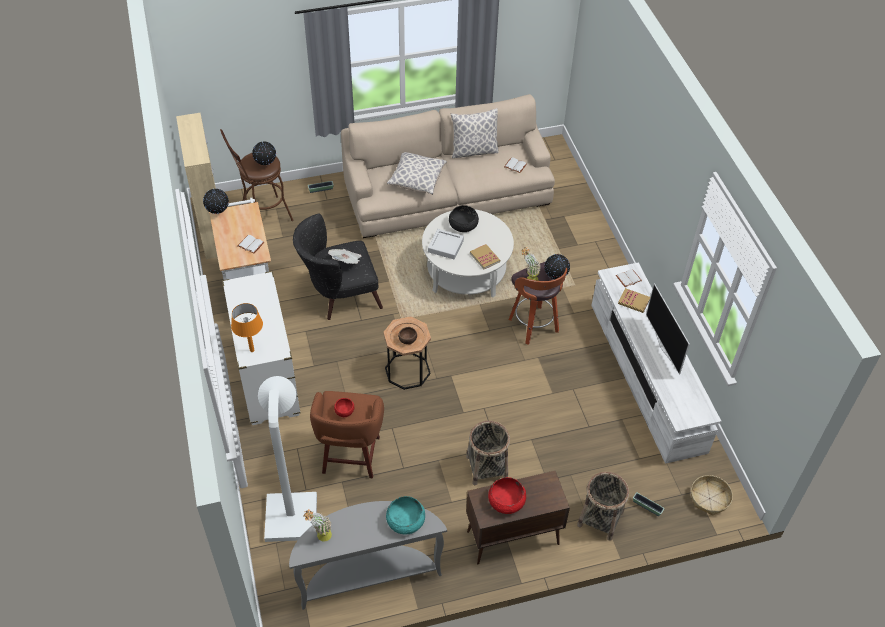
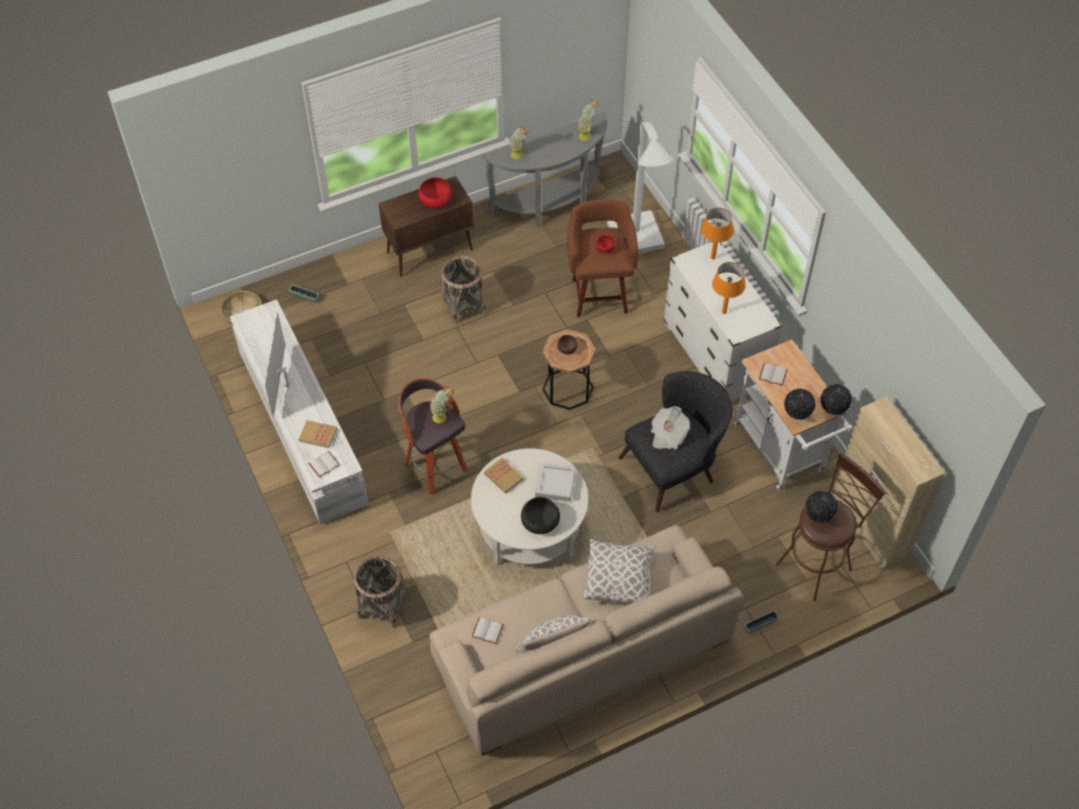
camera: 170 degrees right, 5 degrees up
(266, 299) = (724, 312): none -> orange table lamp
(405, 520) = (519, 156): turquoise bowl -> potted plant
(555, 277) = (412, 425): globe -> globe (797, 415)
(600, 518) = (350, 279): basket -> basket (383, 605)
(664, 347) = (284, 384): television -> television turned 150 degrees counterclockwise

